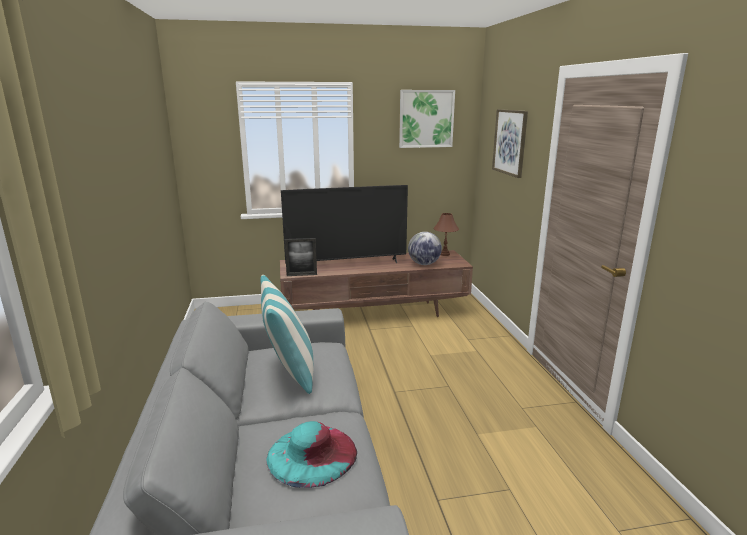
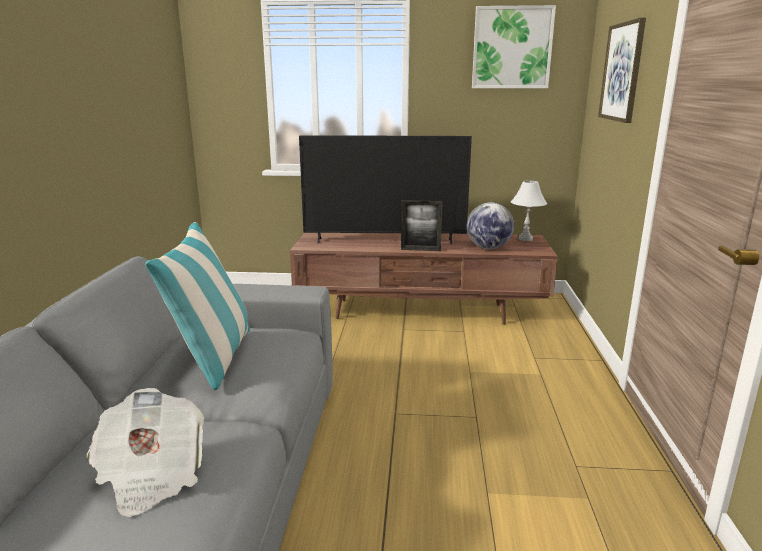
camera: 15 degrees right, 0 degrees up
(302, 275) = (319, 248): picture frame -> picture frame (420, 249)
(312, 454) = (151, 474): turquoise hat -> newspaper
(445, 254) = (525, 239): brown table lamp -> white table lamp

